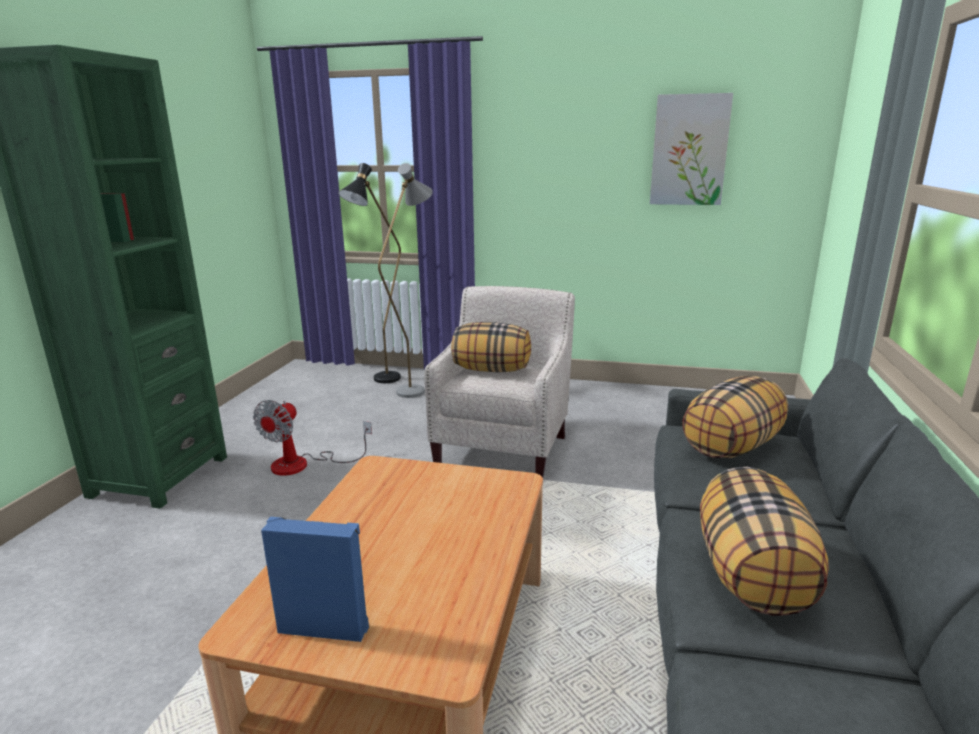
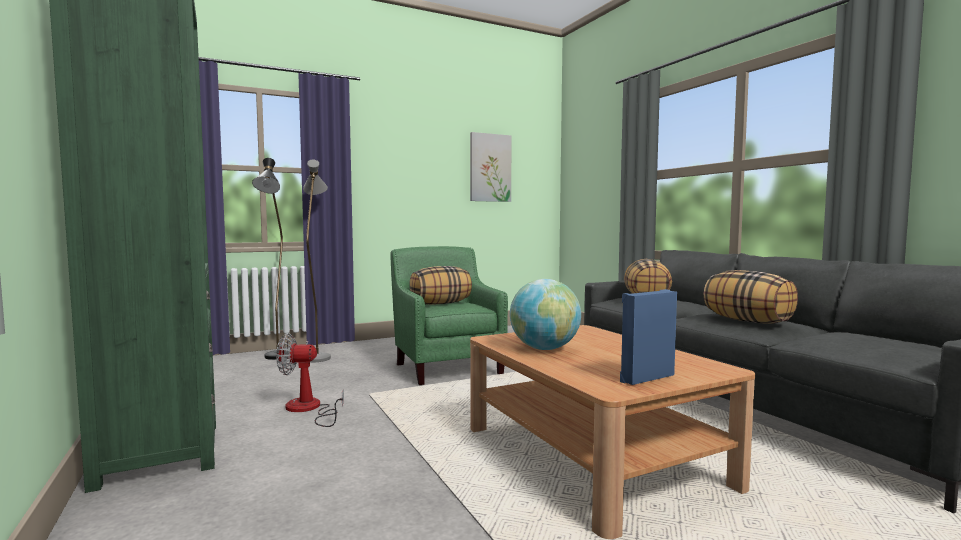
camera: 40 degrees left, 15 degrees down
(303, 464) = (308, 409): fan -> fan turned 105 degrees clockwise
(374, 511) = (544, 349): none -> globe
(505, 445) = (448, 367): beige armchair -> green armchair

